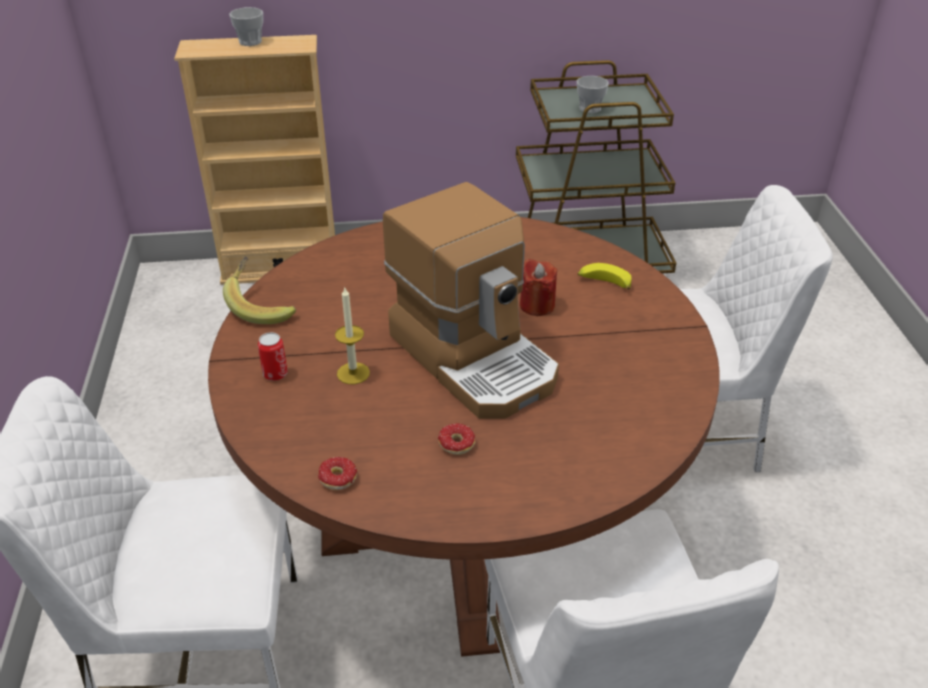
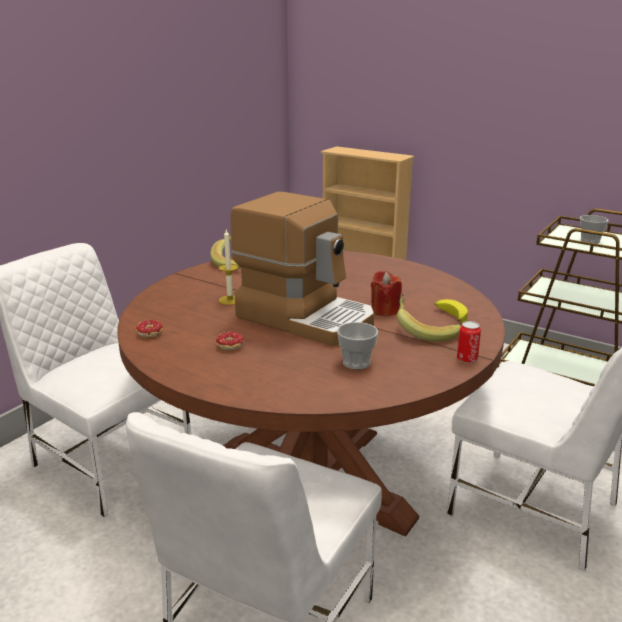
camera: 40 degrees right, 15 degrees down
(250, 42) = (370, 152): cup -> cup (356, 362)
(275, 374) = (193, 287): can -> can (466, 359)
(475, 357) = (306, 317): coffee machine -> coffee machine turned 60 degrees counterclockwise
(609, 318) = (424, 331): none -> banana

